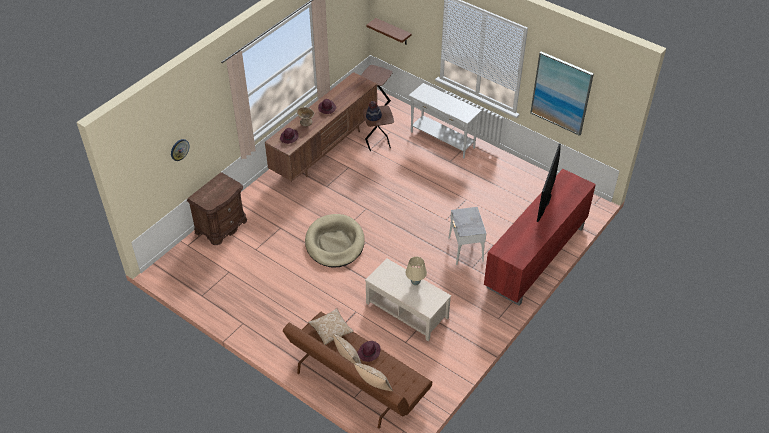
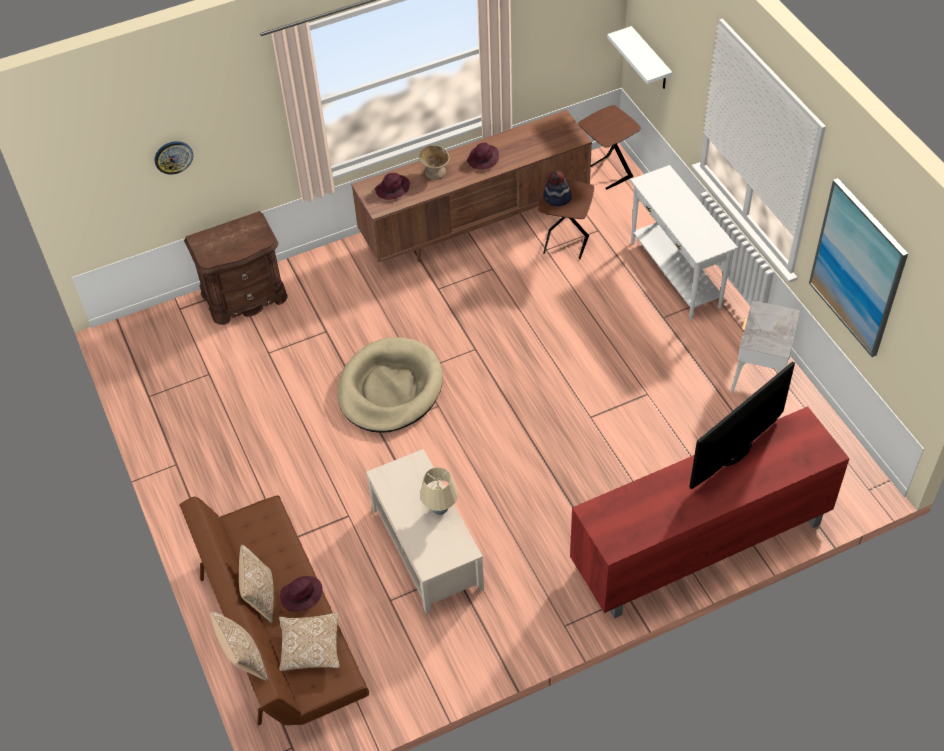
camera: 30 degrees right, 5 degrees up
(331, 330) = (269, 534): pillow -> pillow (310, 647)
(393, 32) = (650, 60): brown shelf -> white shelf
(465, 250) = (587, 483): side table -> side table (759, 375)

